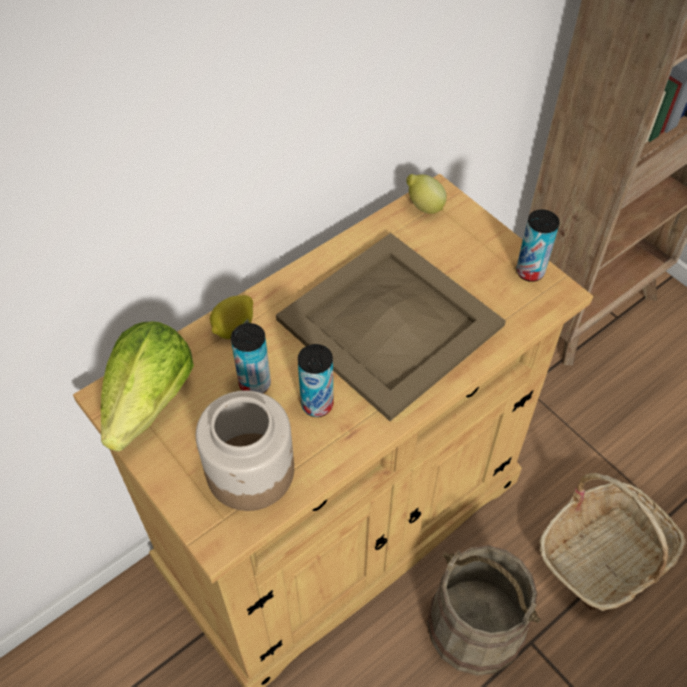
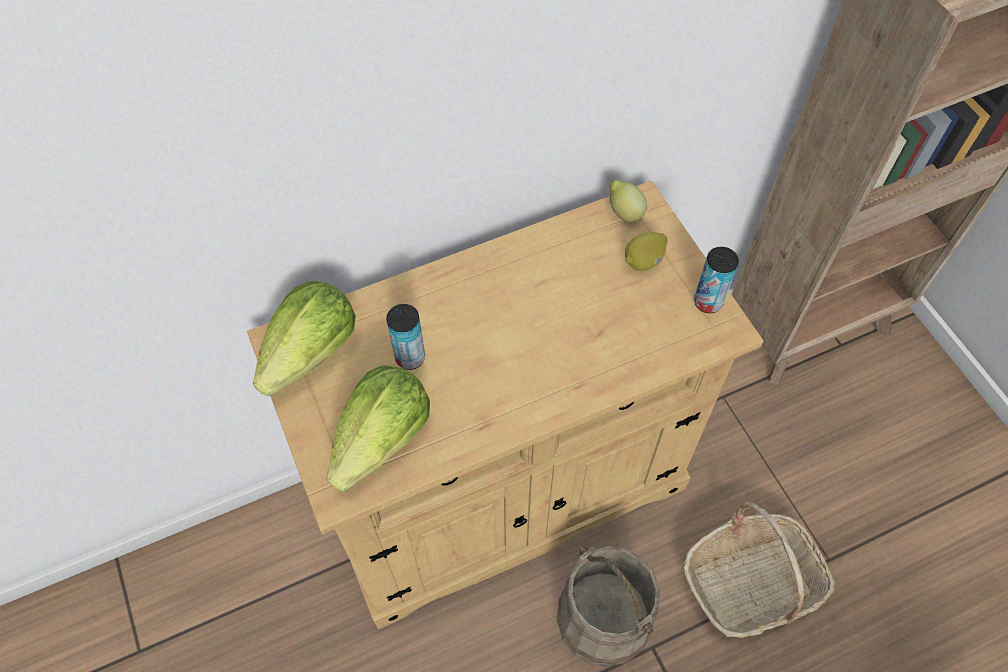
camera: 15 degrees right, 5 degrees up
(234, 328) = (407, 299): lemon -> lemon (643, 261)
(251, 470) = (383, 440): jar -> lettuce
(317, 404) = (461, 391): can -> none
(387, 322) = (551, 324): beige tray -> none

